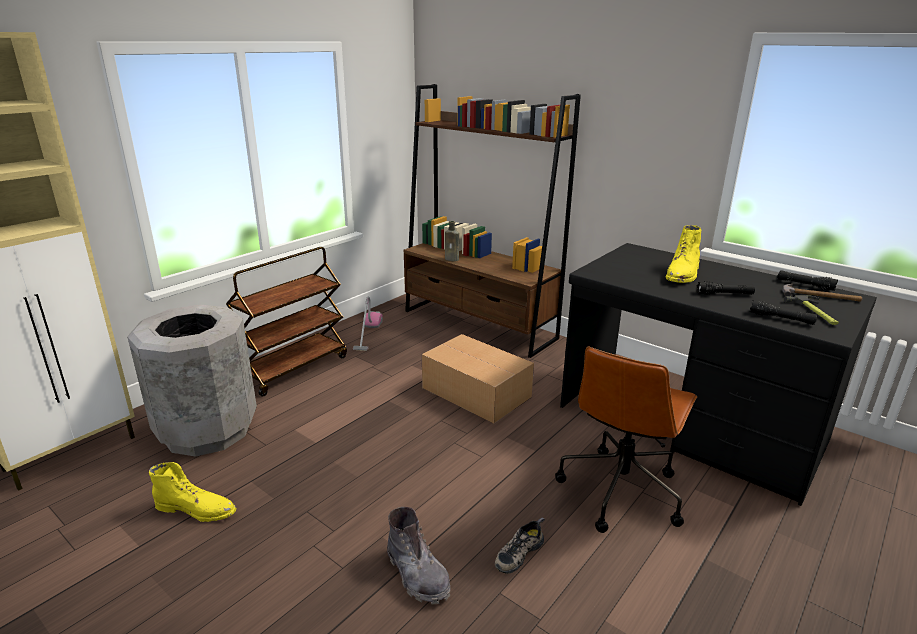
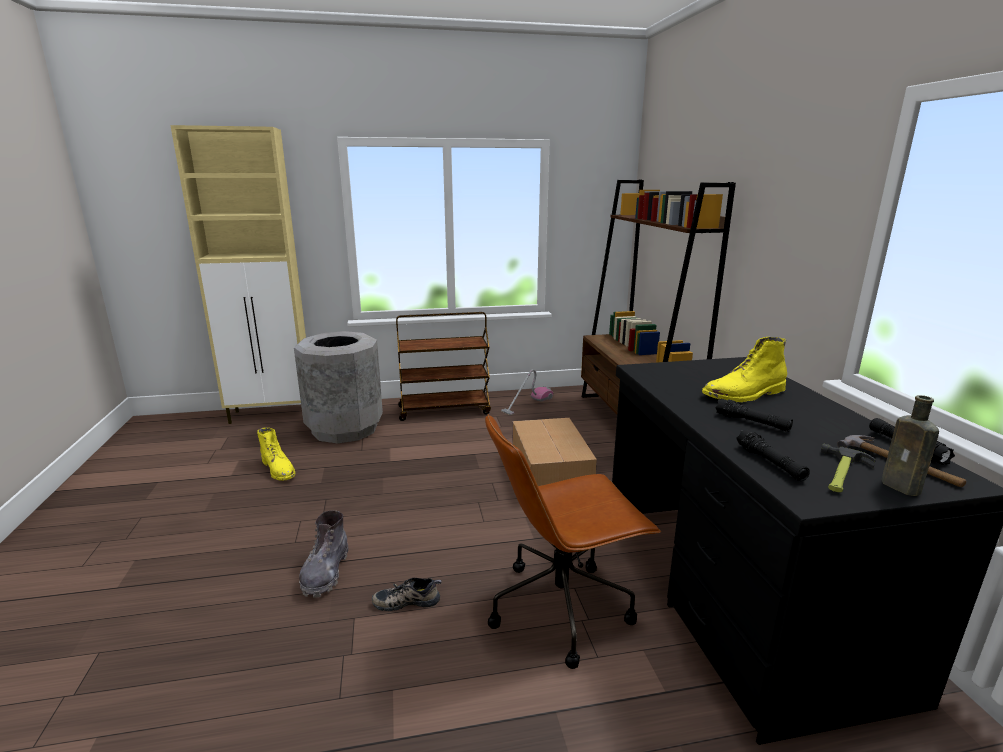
camera: 40 degrees right, 5 degrees down
(452, 259) = (611, 351): brown bottle -> brown bottle (903, 488)

